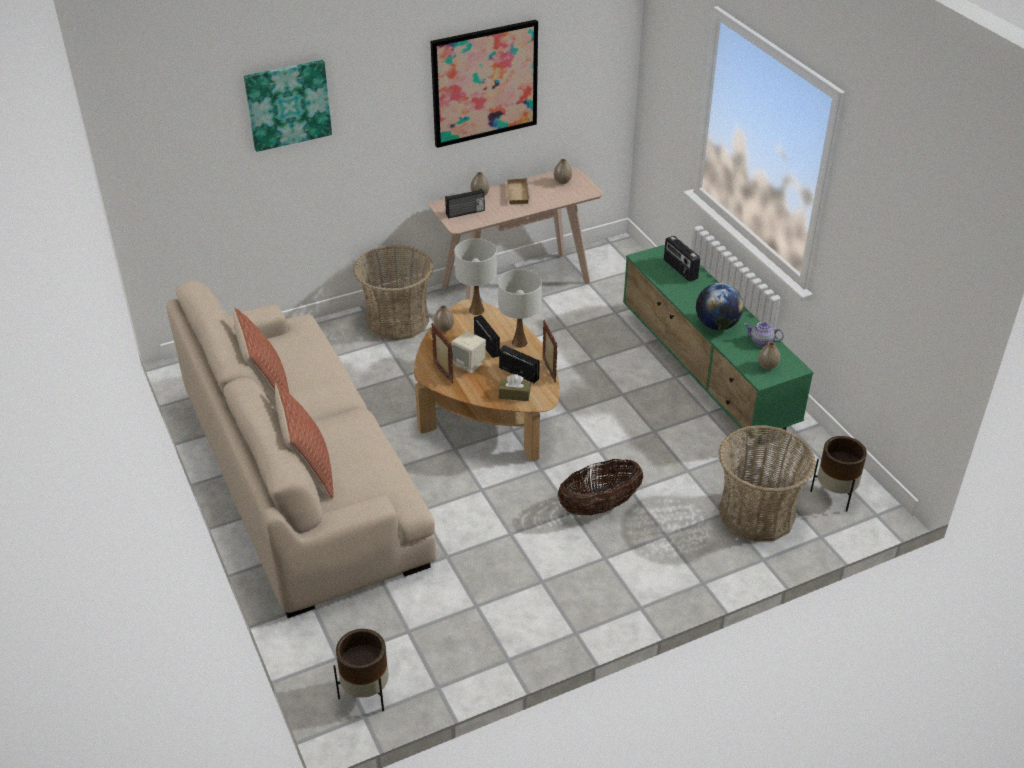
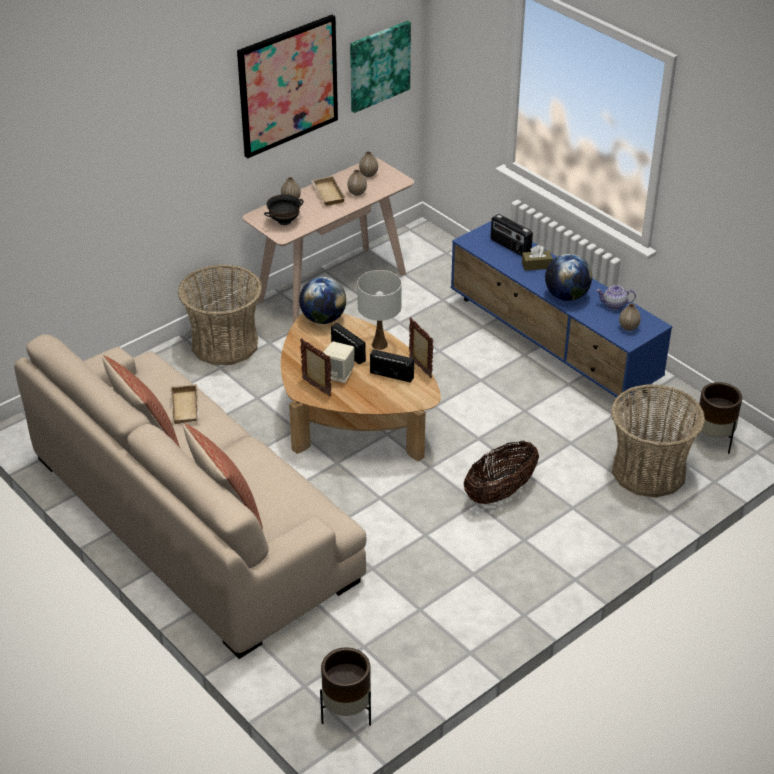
camera: 15 degrees left, 0 degrees up
(288, 104) = (106, 136): picture -> picture (378, 65)
(314, 371) = (187, 407): none -> beige tray
(444, 328) = (298, 343): vase -> vase (357, 193)
(465, 213) = (284, 221): radio -> black bowl
(476, 310) = (323, 319): white table lamp -> globe
(514, 395) = (396, 397): brown tissue box -> brown tissue box (536, 265)
(706, 373) = (552, 345): green tv stand -> blue tv stand

